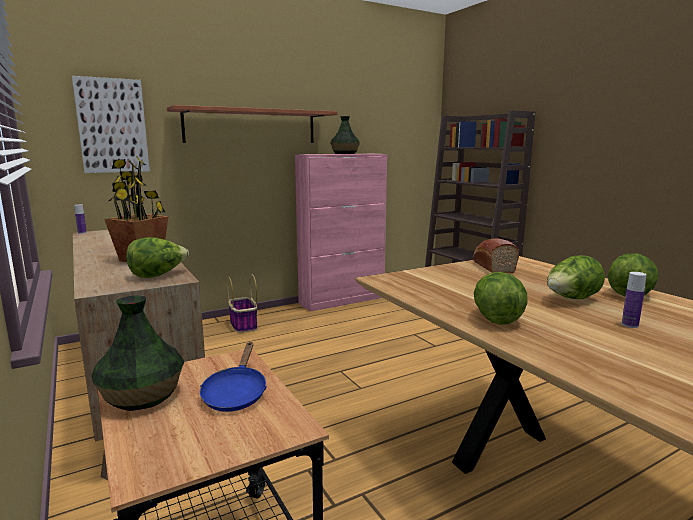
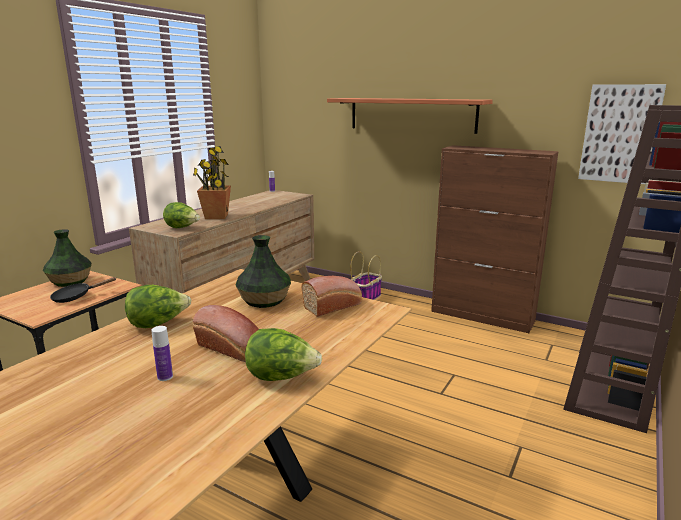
camera: 60 degrees right, 5 degrees up
(112, 126) = (307, 113): picture -> picture (619, 134)
(236, 393) = (76, 297): blue frying pan -> black frying pan
(342, 300) = (482, 316): pink cabinet -> brown cabinet
(344, 153) = (504, 149): vase -> vase (264, 300)
(571, 300) = (233, 348): lettuce -> bread

